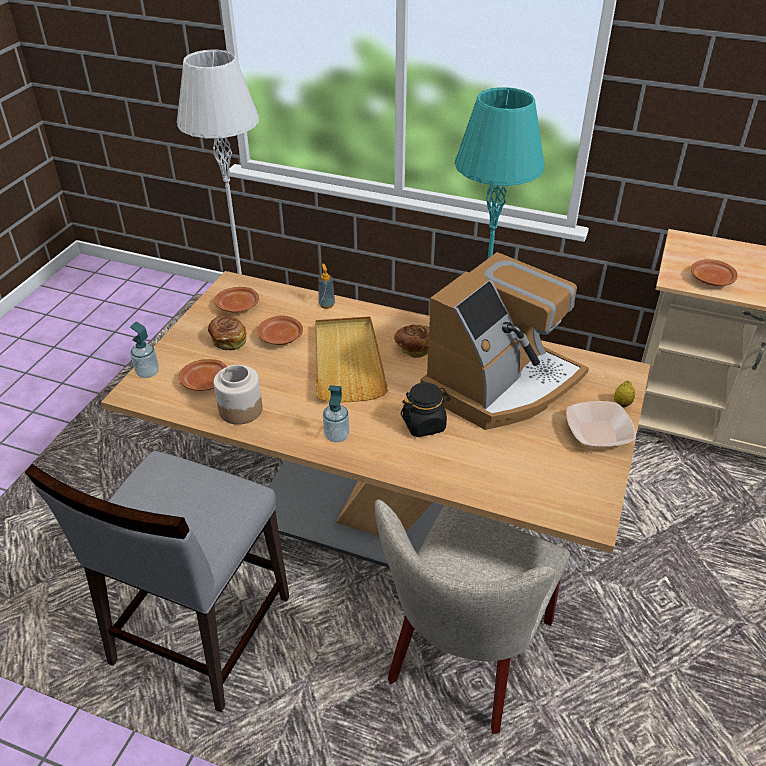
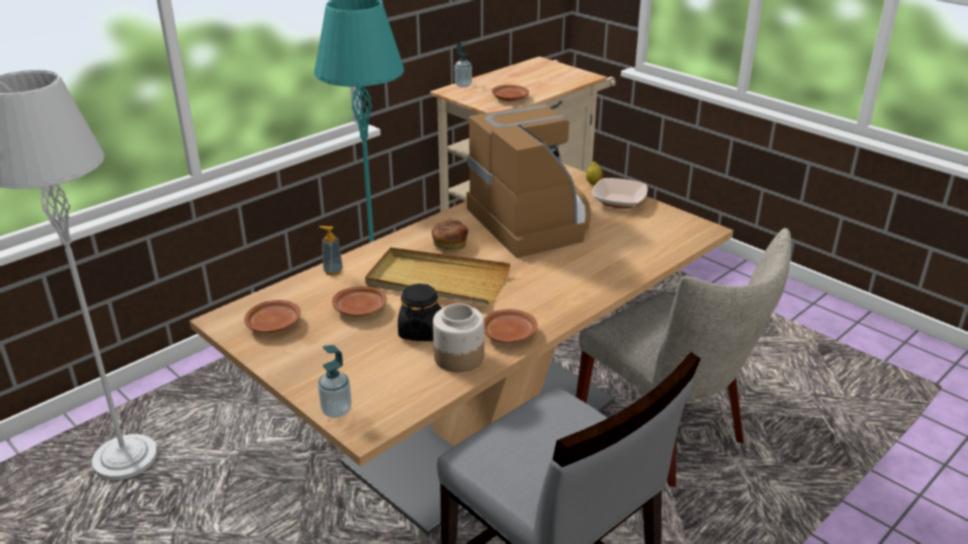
camera: 65 degrees left, 10 degrees down
(206, 382) = (392, 371): brown plate -> brown plate (509, 334)
(228, 340) = (331, 343): bread -> none
(336, 435) = (540, 311): soap dispenser -> soap dispenser (463, 85)
(424, 424) = (557, 265): black jar -> black jar (420, 331)

